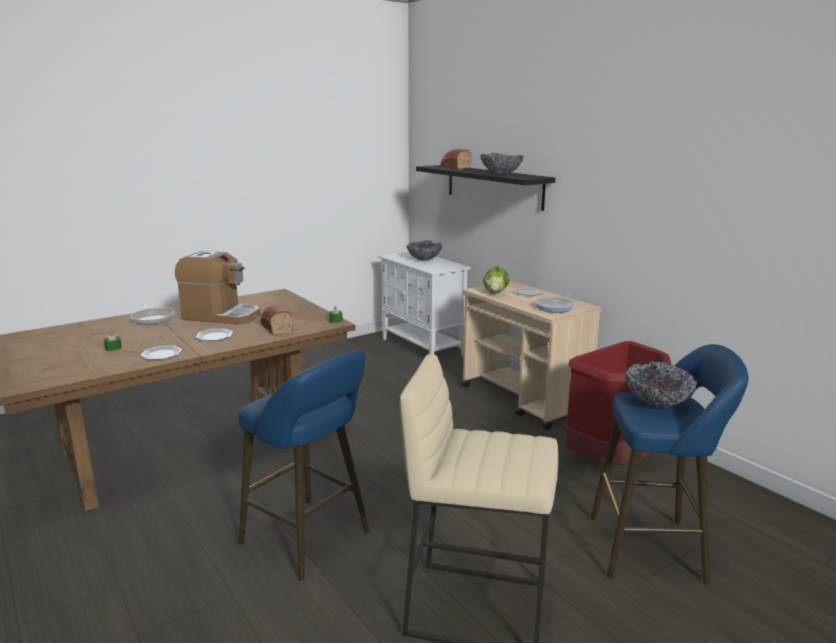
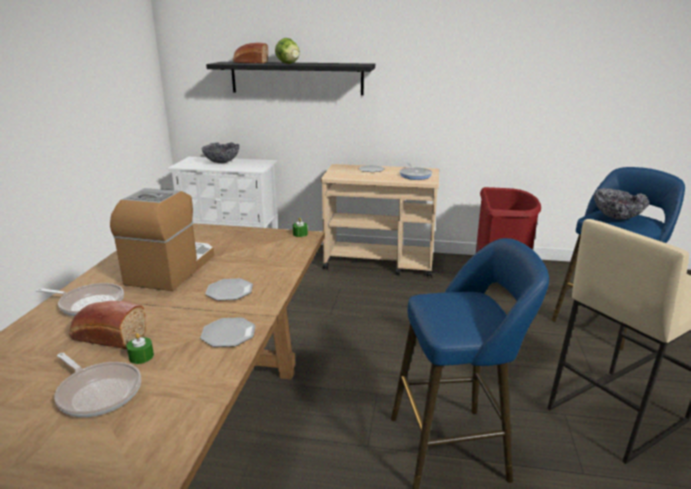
camera: 45 degrees left, 5 degrees up
(71, 354) = (98, 392): none -> frying pan
(221, 316) = (171, 269): coffee machine -> coffee machine turned 45 degrees counterclockwise
(276, 328) = (268, 259): bread -> bread (107, 336)
(495, 292) = (350, 175): lettuce -> lettuce (288, 63)
(501, 174) = (324, 64): bowl -> none

